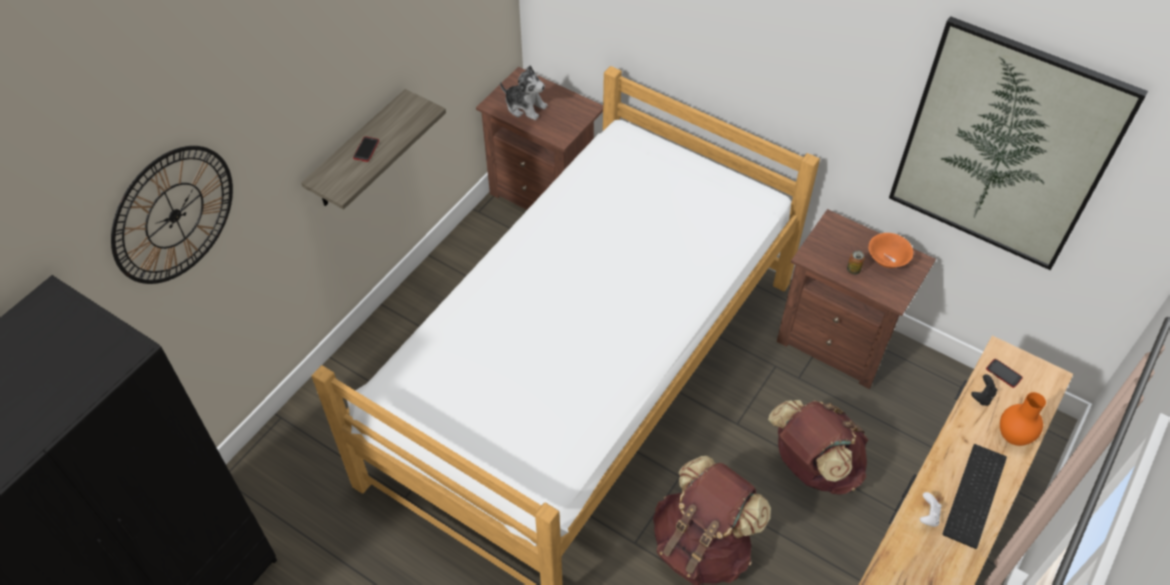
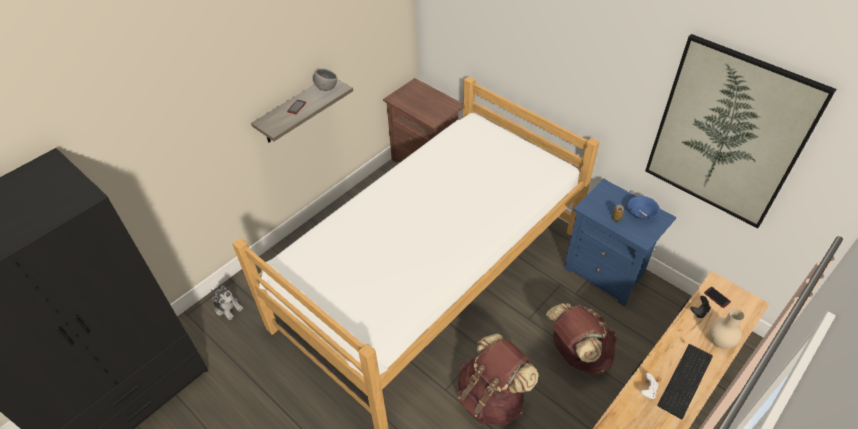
camera: 10 degrees right, 5 degrees down
(174, 215) = (153, 126): wall clock -> none
(404, 113) = (326, 88): none -> grey bowl
(525, 107) = (414, 101): plush toy -> plush toy (228, 307)
(838, 341) = (606, 273): brown nightstand -> blue nightstand
(887, 260) = (641, 214): orange bowl -> blue bowl
(1012, 436) = (718, 342): orange vase -> beige vase

